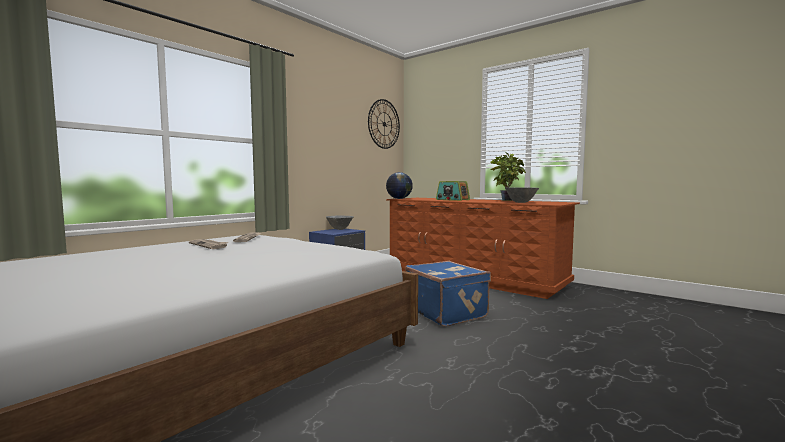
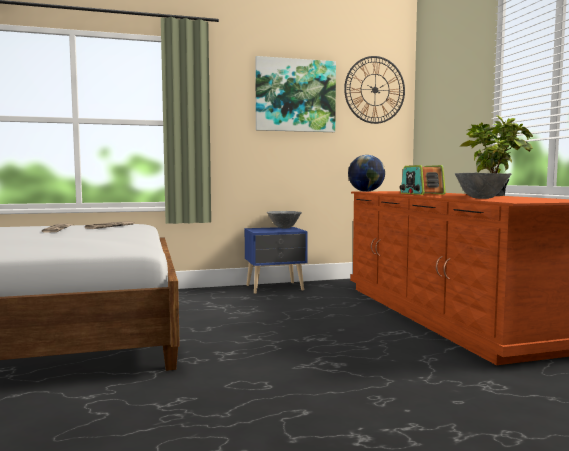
camera: 35 degrees right, 0 degrees up
(339, 124) = (295, 95): none -> picture
(446, 312) = (303, 348): blue suitcase -> none

